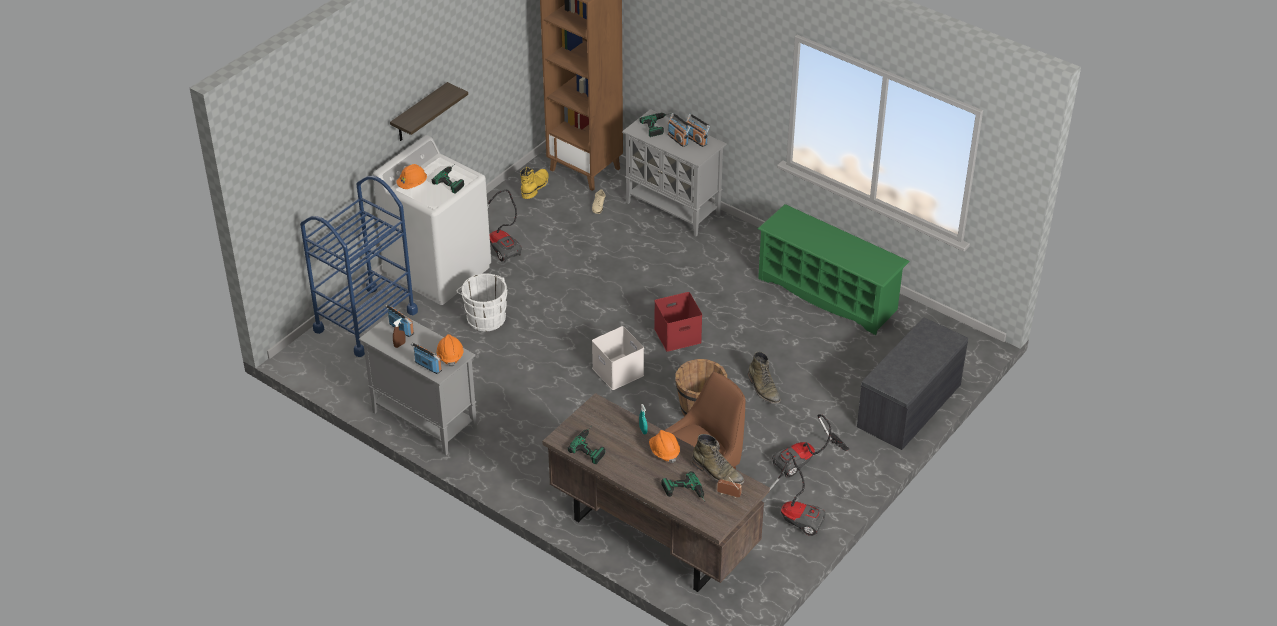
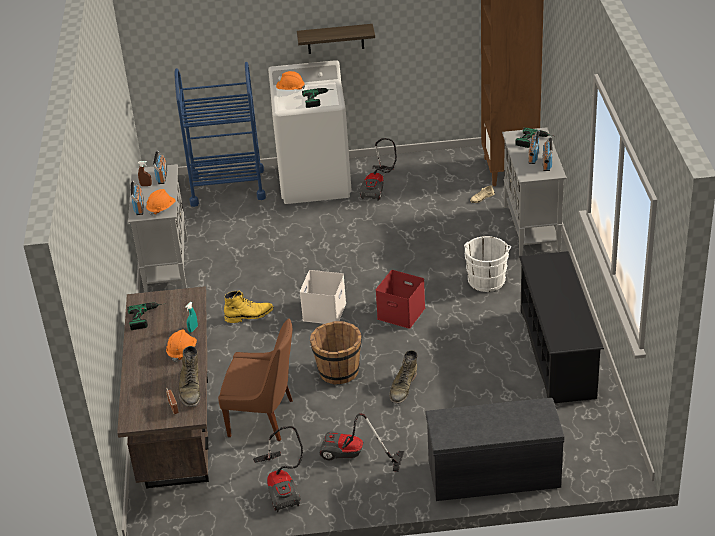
camera: 50 degrees right, 5 degrees down
(485, 317) = (297, 226): white bucket -> white bucket (487, 279)
(535, 186) = (458, 163): yellow boot -> yellow boot (249, 315)
(685, 494) = (148, 387): power drill -> none
(828, 294) = (557, 353): green shoe rack -> black shoe rack

